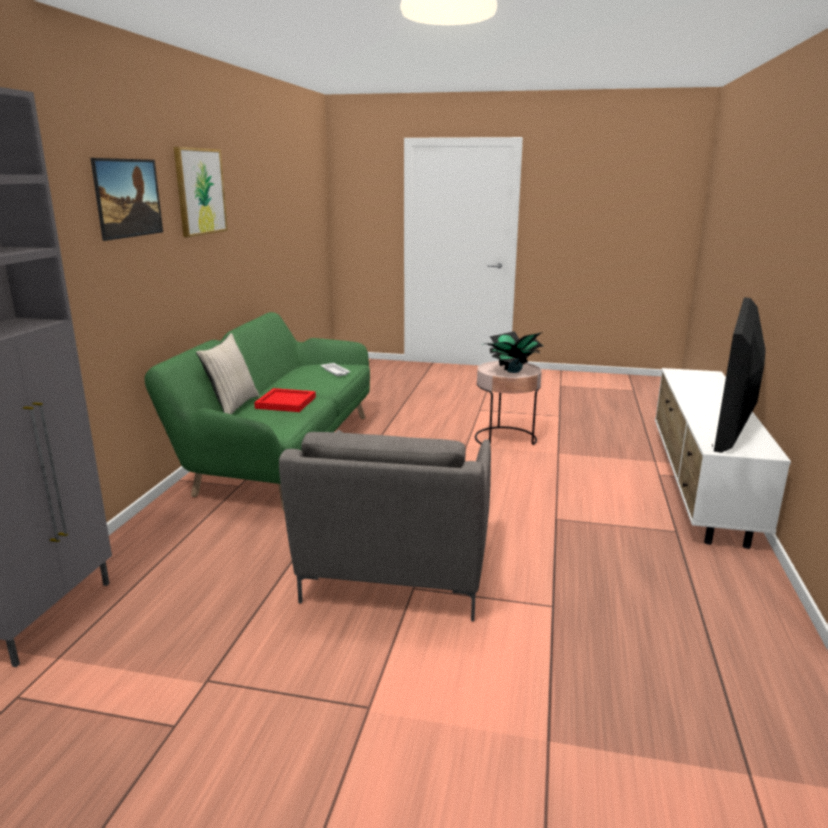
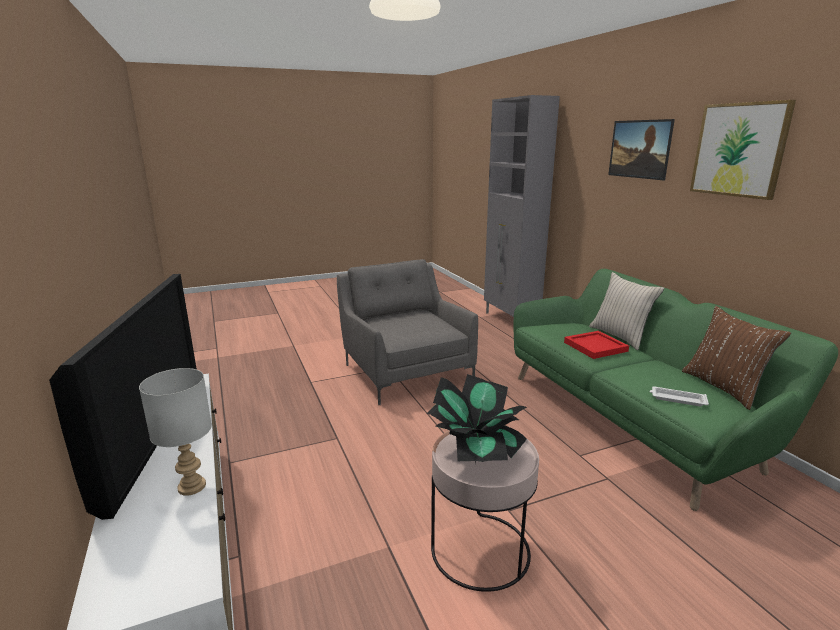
camera: 145 degrees right, 0 degrees up
(287, 371) = (723, 388): none -> brown pillow
(687, 392) = (191, 487): none -> grey table lamp

